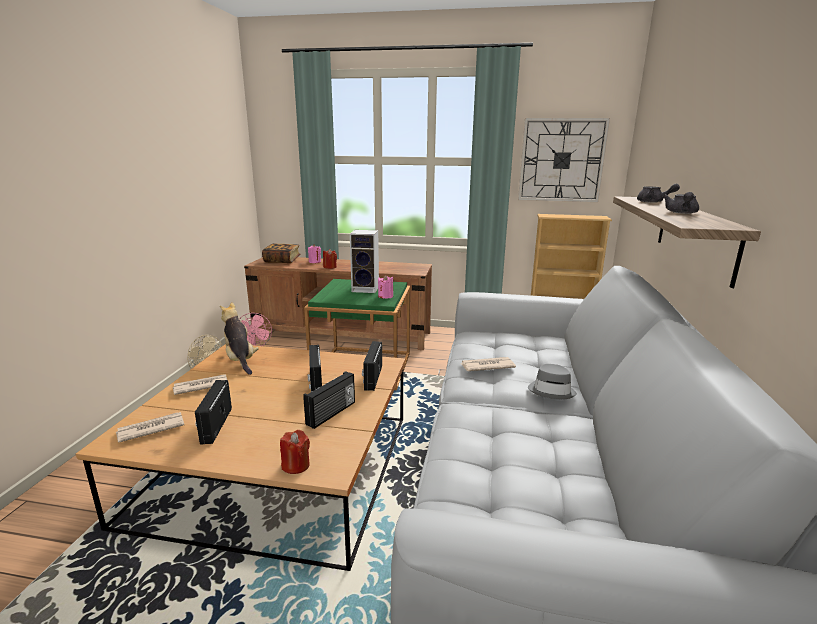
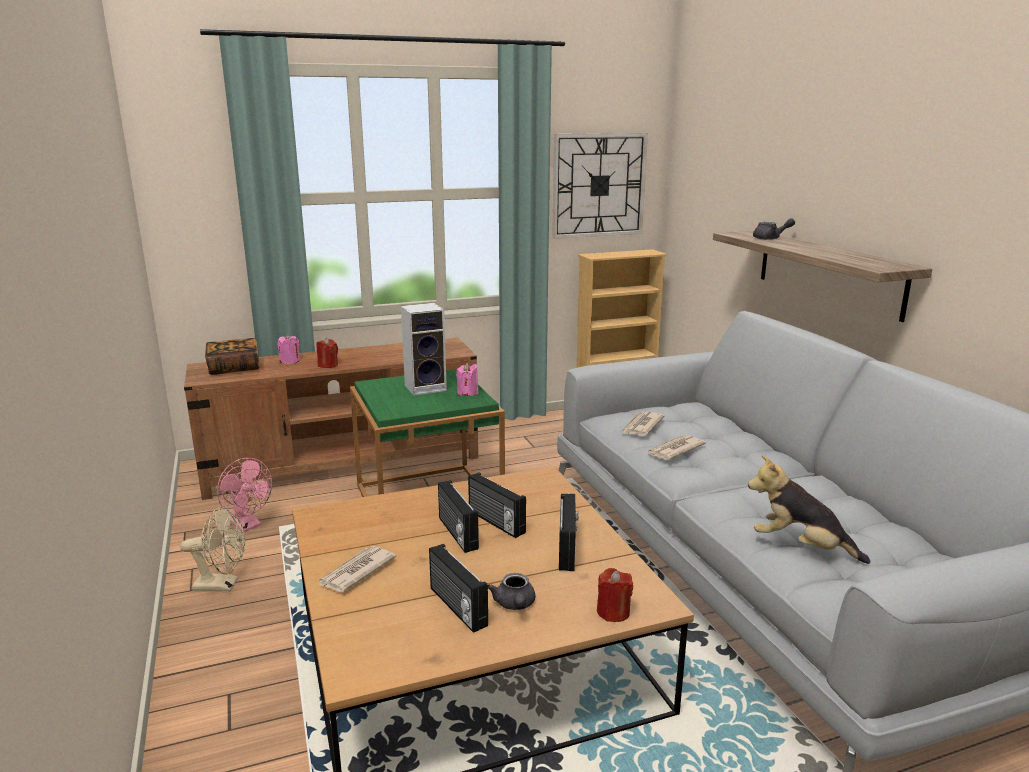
camera: 30 degrees left, 0 degrees up
(150, 429) = (379, 641): newspaper -> newspaper (641, 426)
(240, 360) = (353, 524): plush toy -> plush toy (800, 547)
(372, 378) = (552, 498): radio -> radio (456, 533)
(551, 391) = (761, 458): grey hat -> none
(681, 213) = (831, 252): grey teapot -> grey teapot (514, 605)

